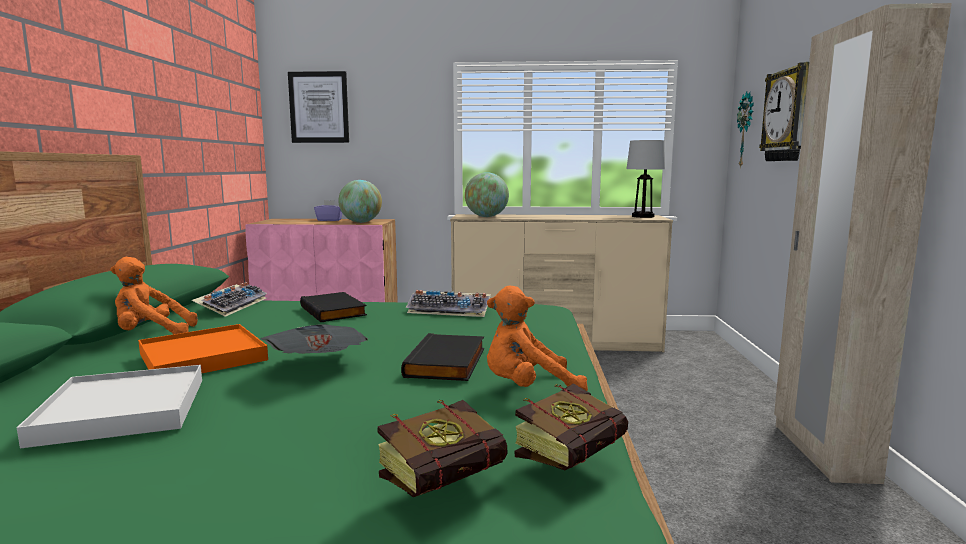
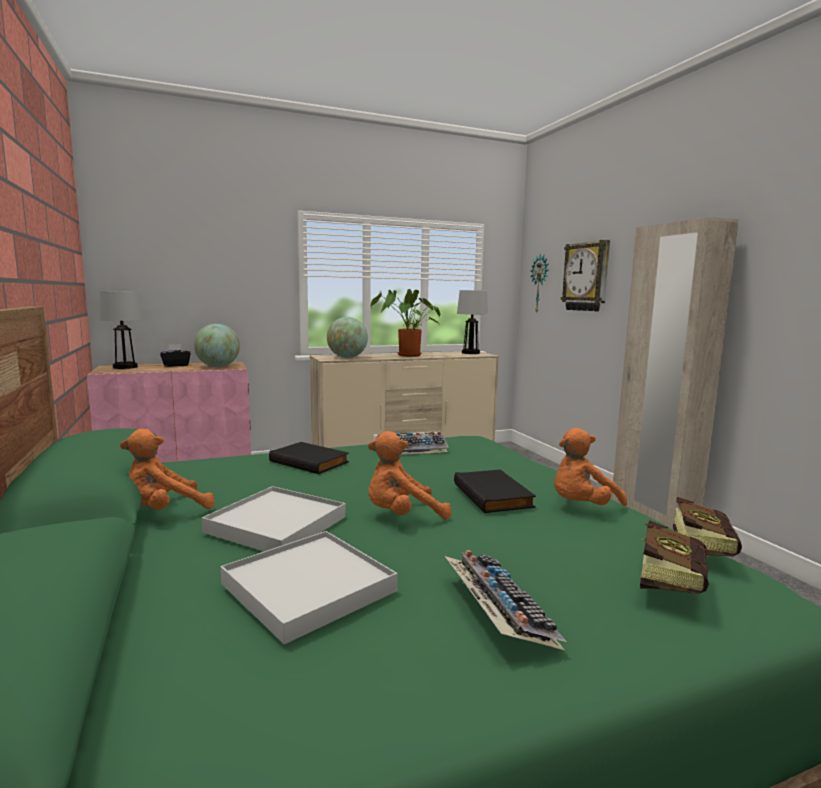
camera: 25 degrees left, 0 degrees up
(202, 357) = (276, 524): orange tray -> white tray
(232, 306) = (191, 468): keyboard -> keyboard (496, 609)
(286, 220) = (124, 367): none -> table lamp
(319, 107) = (154, 246): picture -> none
(319, 367) = (402, 516): newspaper -> orange plush toy
(329, 220) = (176, 365): purple tissue box -> black tissue box
(557, 217) = (407, 355): none -> potted plant

